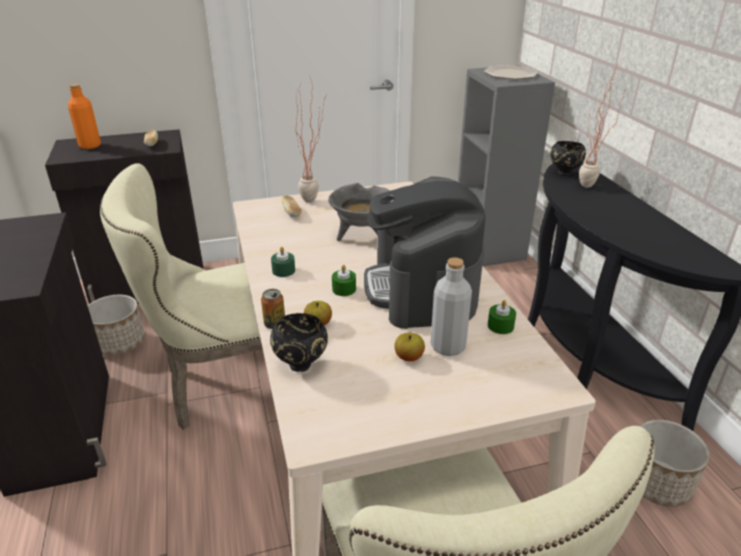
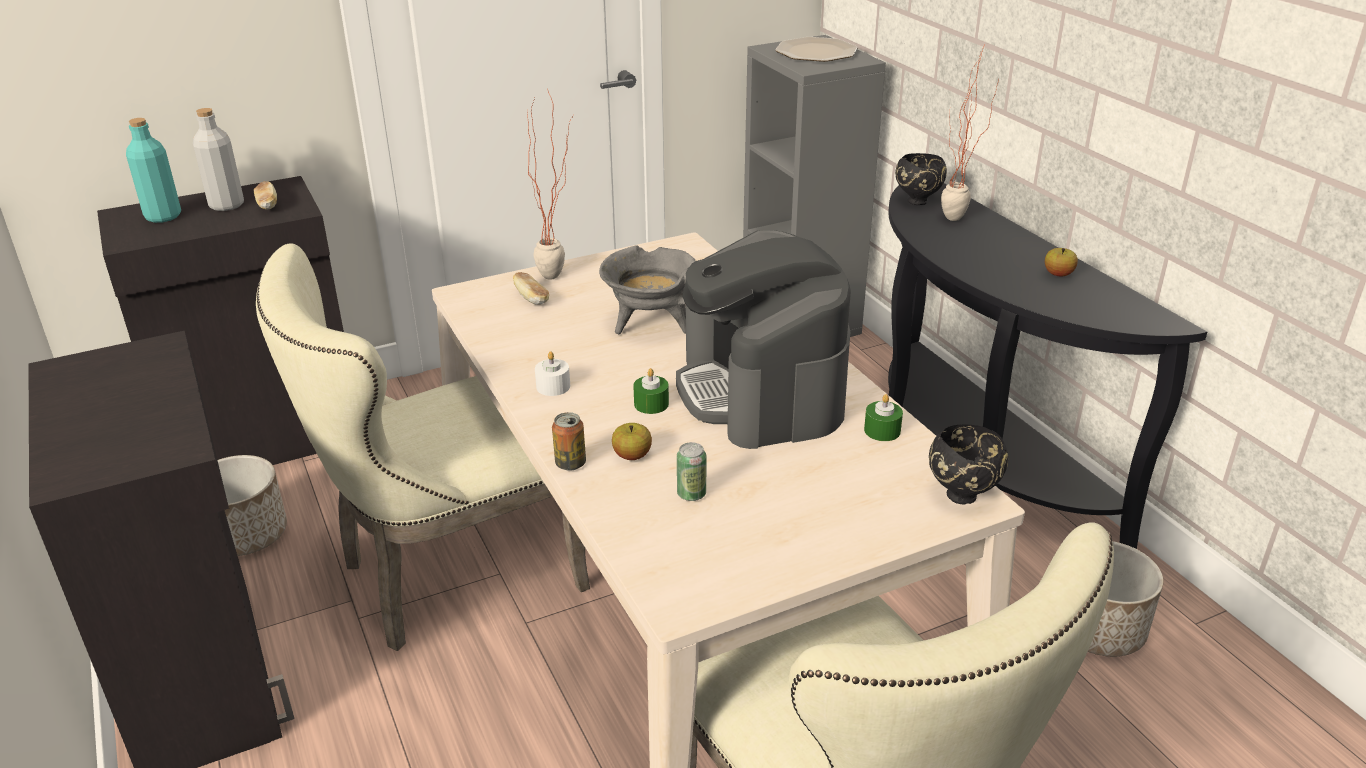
camera: 10 degrees left, 0 degrees up
(90, 146) = (163, 216): orange bottle -> turquoise bottle
(283, 270) = (553, 386): green candle -> white candle
(302, 364) = (629, 512): black bowl -> black bowl (963, 495)
(349, 356) = (691, 494): none -> can
(409, 357) = (772, 486): apple -> apple (1058, 274)
(448, 346) = (819, 465): grey bottle -> grey bottle (226, 205)

